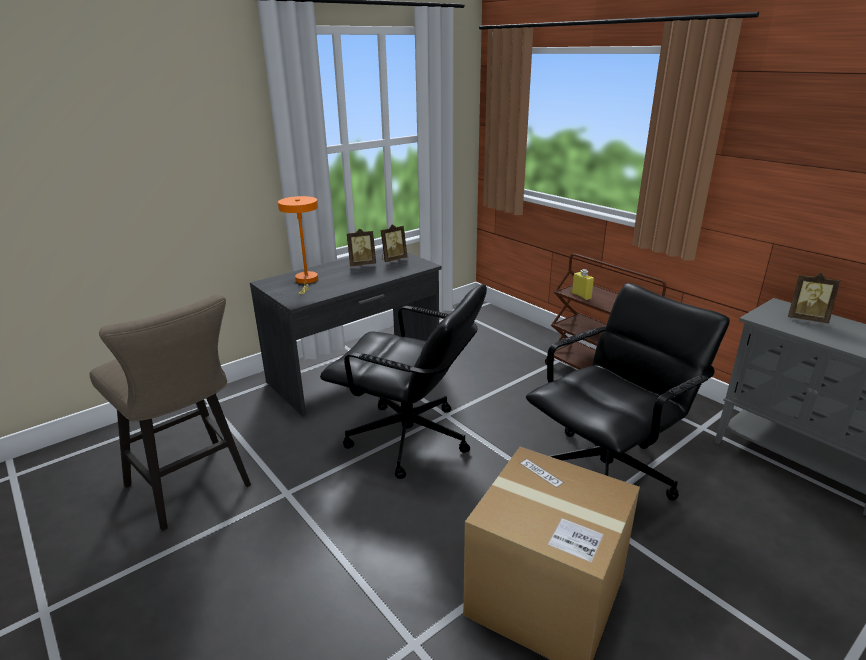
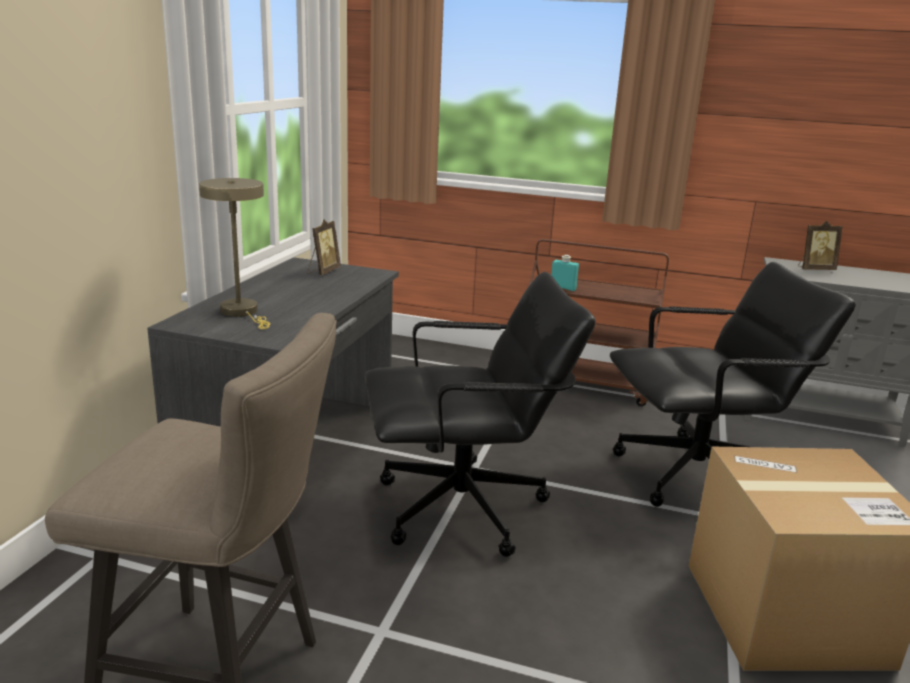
camera: 35 degrees left, 5 degrees down
(306, 281) = (242, 312): orange table lamp -> beige table lamp
(362, 264) = (289, 282): picture frame -> none
(581, 296) = (563, 288): yellow bottle -> turquoise bottle
(606, 473) = (697, 476): black office chair -> black office chair turned 60 degrees clockwise

